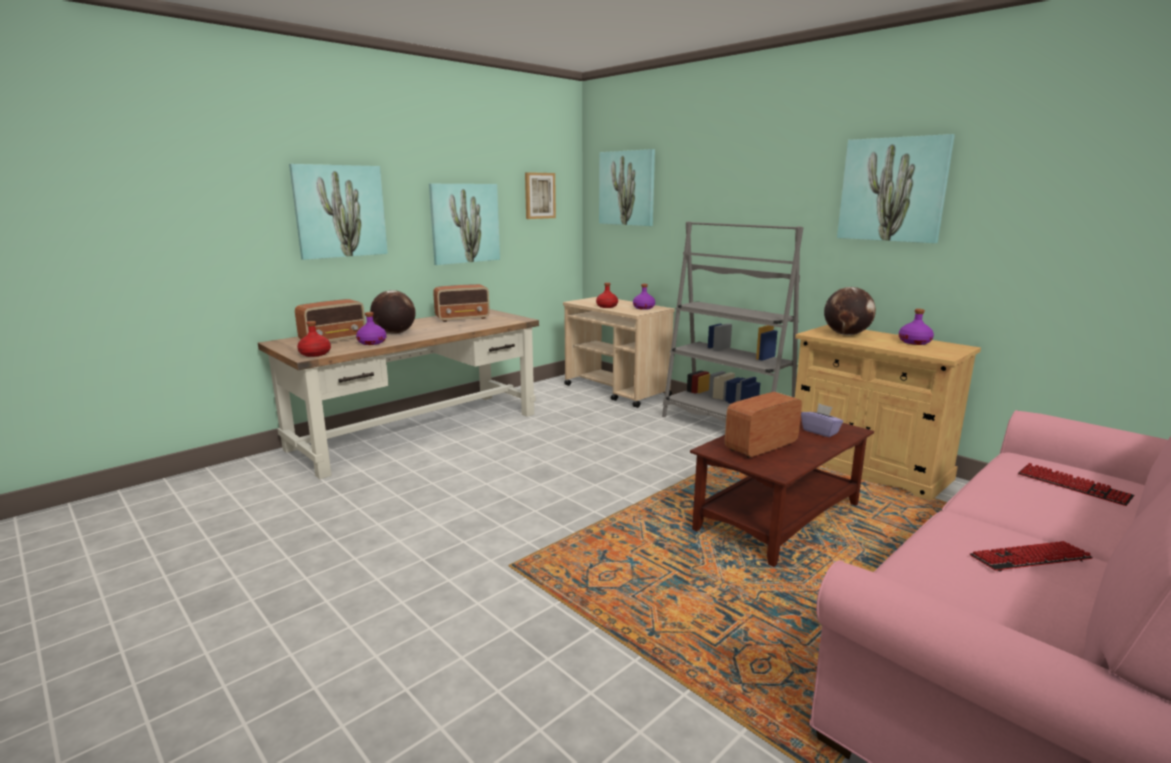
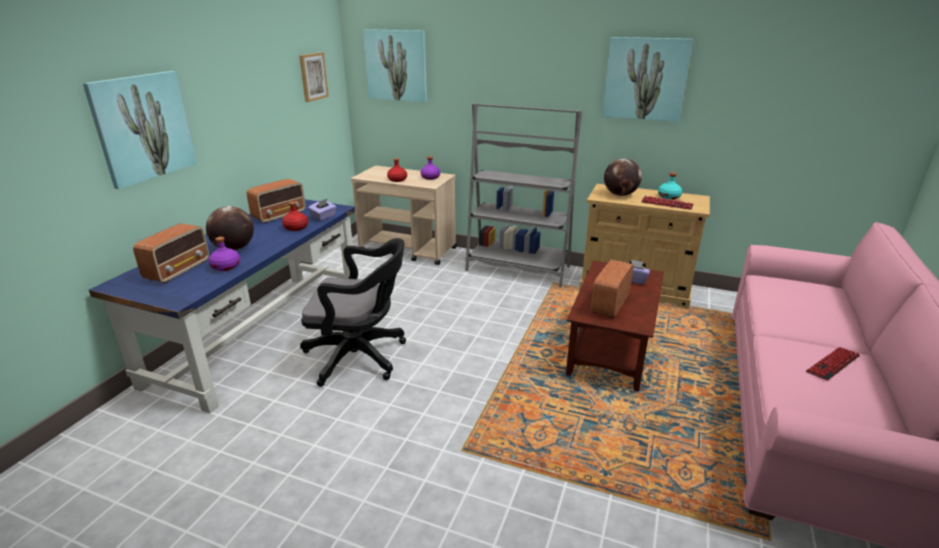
camera: 25 degrees left, 10 degrees up
(315, 354) = (183, 295): red bottle -> red bottle (296, 227)
(418, 430) = (262, 332): brown desk -> blue desk
(465, 223) = (257, 116): picture -> none
(486, 466) = (361, 357): none -> black office chair
(499, 323) = (323, 217): none -> purple tissue box
(915, 342) = (669, 197): purple bottle -> turquoise bottle
(1073, 486) = (808, 298): keyboard -> keyboard (666, 204)

